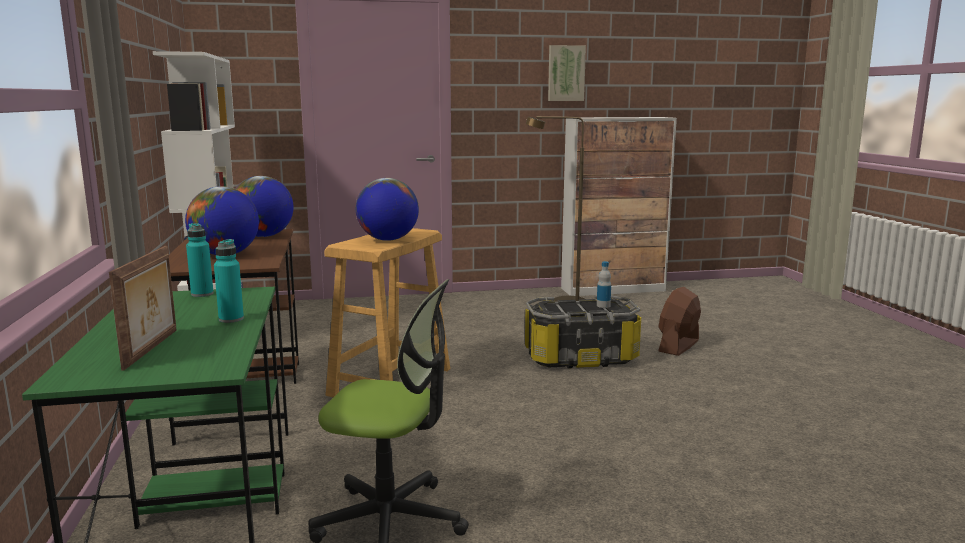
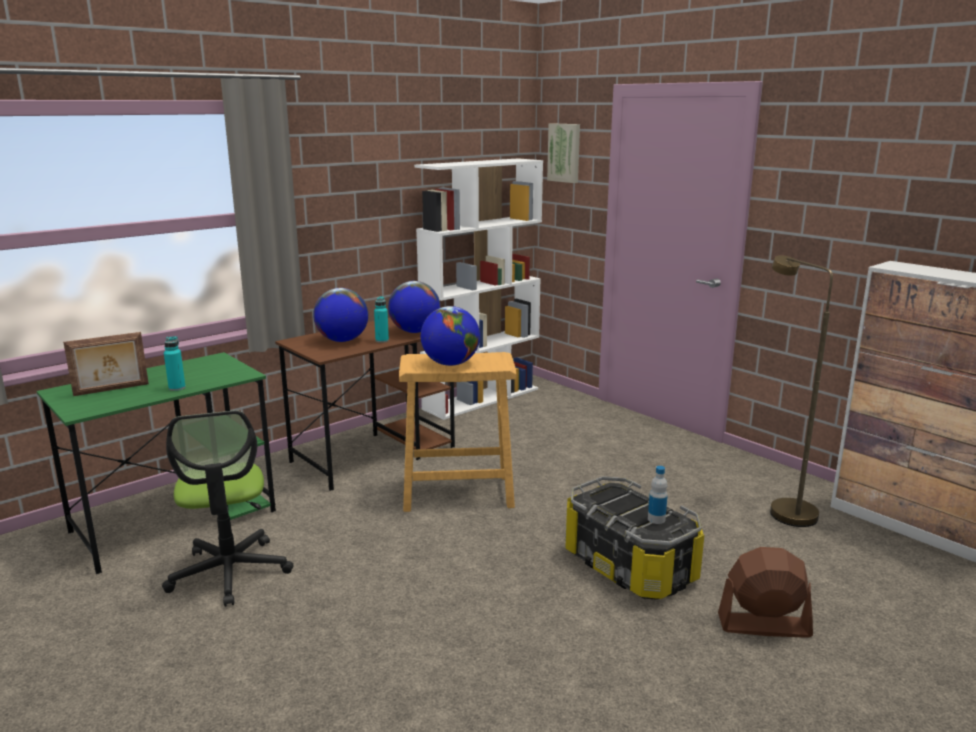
camera: 60 degrees right, 5 degrees up
(202, 294) = (231, 366): turquoise bottle -> turquoise bottle (382, 340)
(566, 73) = (906, 196): picture -> picture (565, 153)

